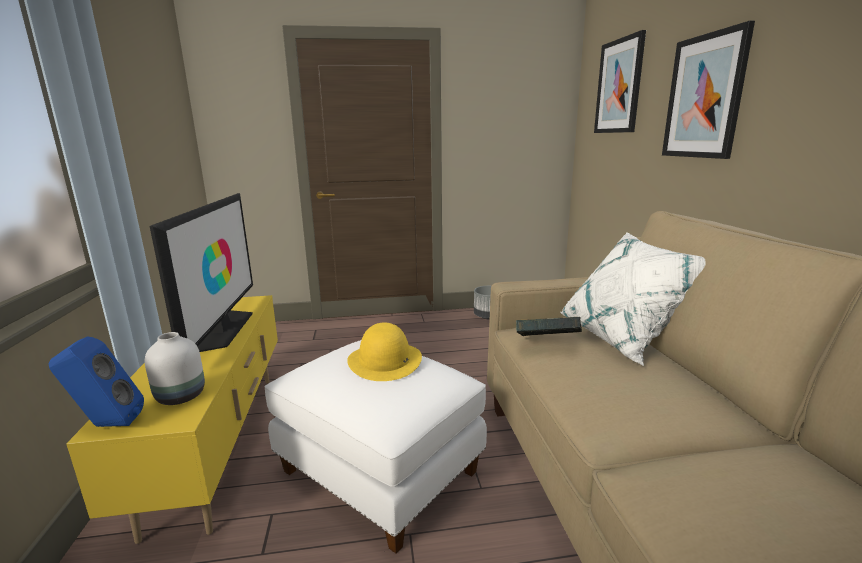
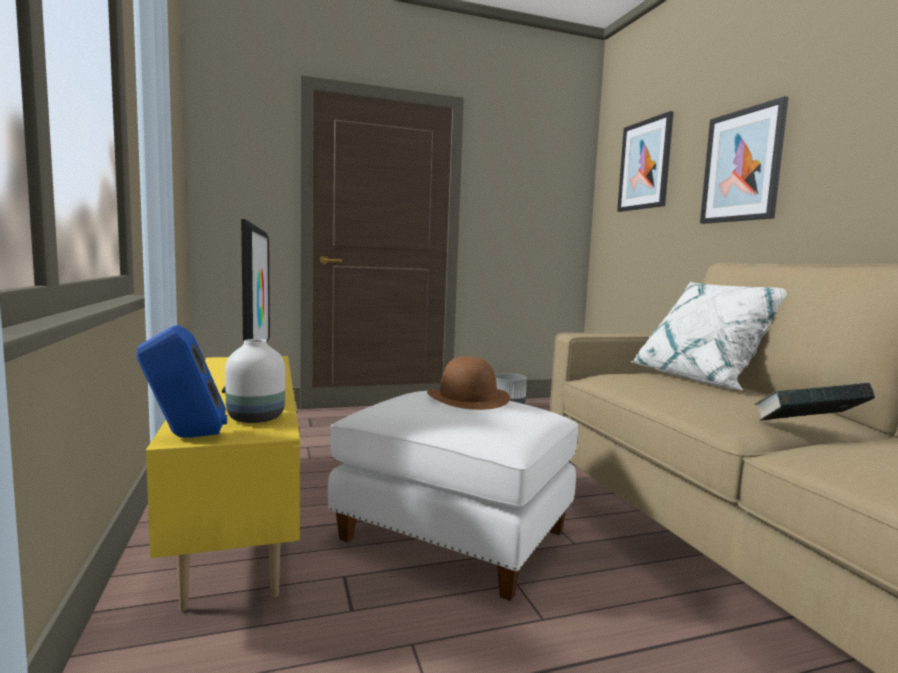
camera: 10 degrees left, 10 degrees down
(385, 361) = (468, 397): yellow hat -> brown hat
(547, 344) = (637, 381): book -> book (807, 429)

